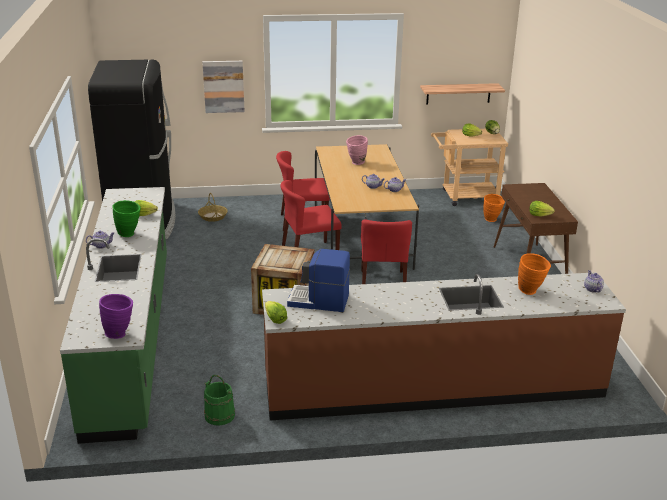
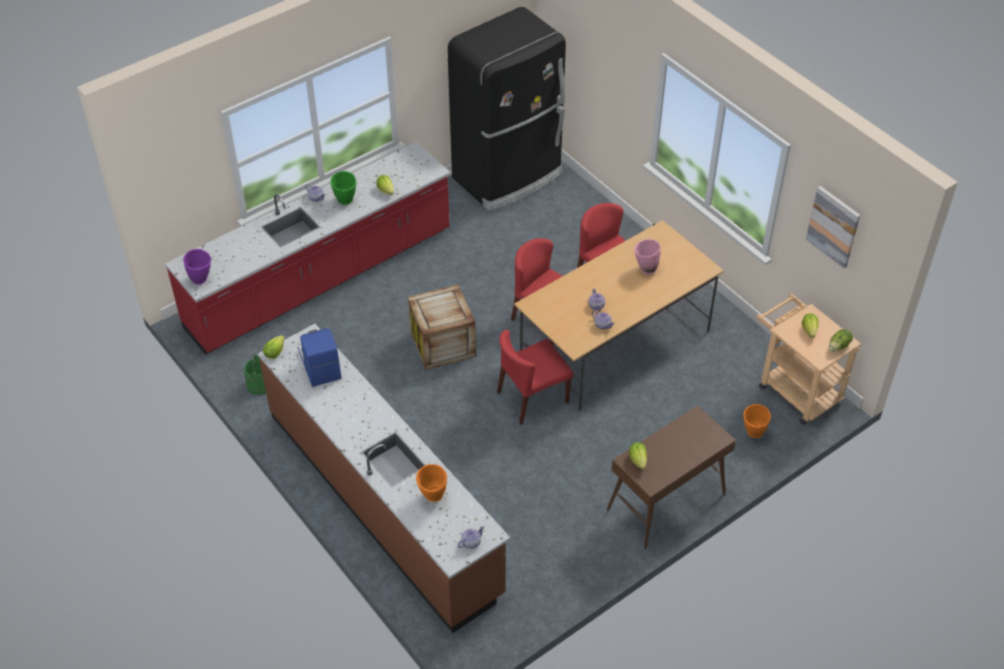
camera: 60 degrees right, 20 degrees up
(131, 338) = (321, 280): green counter -> red counter
(213, 216) = (559, 216): basket -> none
(223, 86) = (622, 97): picture -> picture (833, 226)
(458, 93) = (832, 274): shelf -> none

